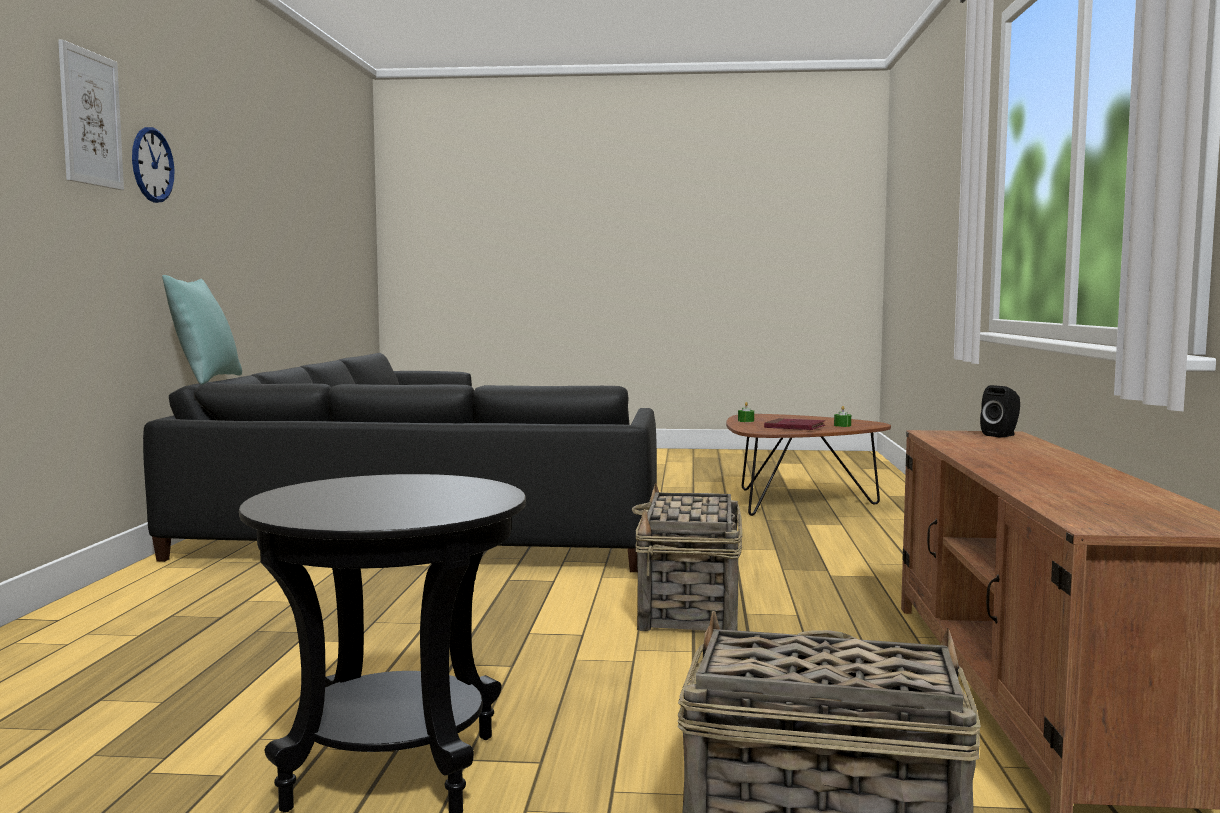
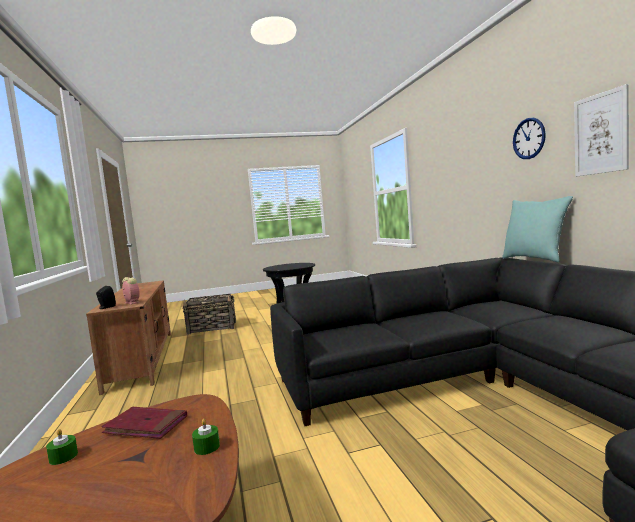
camera: 160 degrees right, 0 degrees up
(90, 118) = (490, 135): picture -> picture (600, 133)
(689, 609) = (248, 365): basket -> none
(955, 438) = (131, 302): none -> alarm clock

